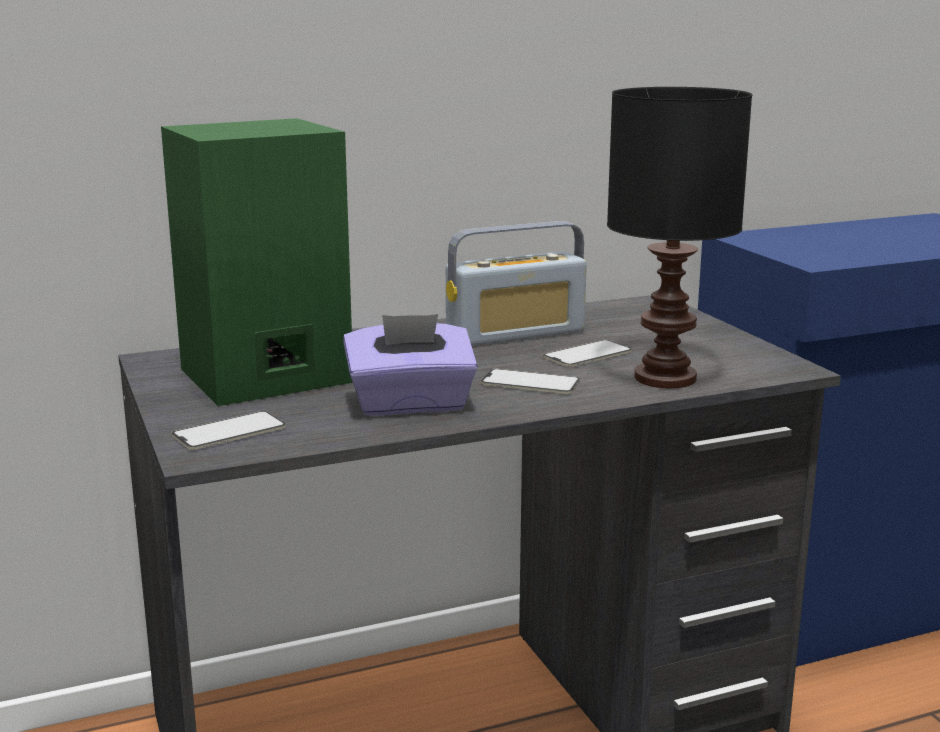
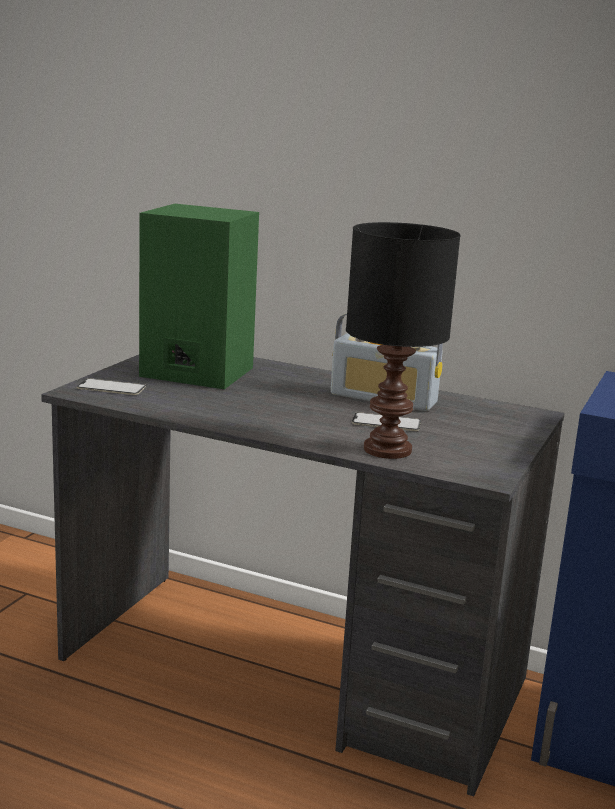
camera: 45 degrees right, 0 degrees up
(410, 405) = (216, 408): purple tissue box -> none
(530, 382) = (306, 422): phone -> none

